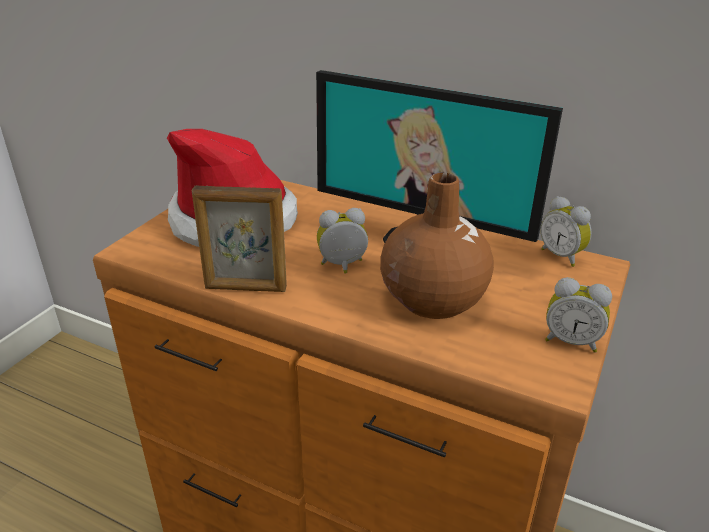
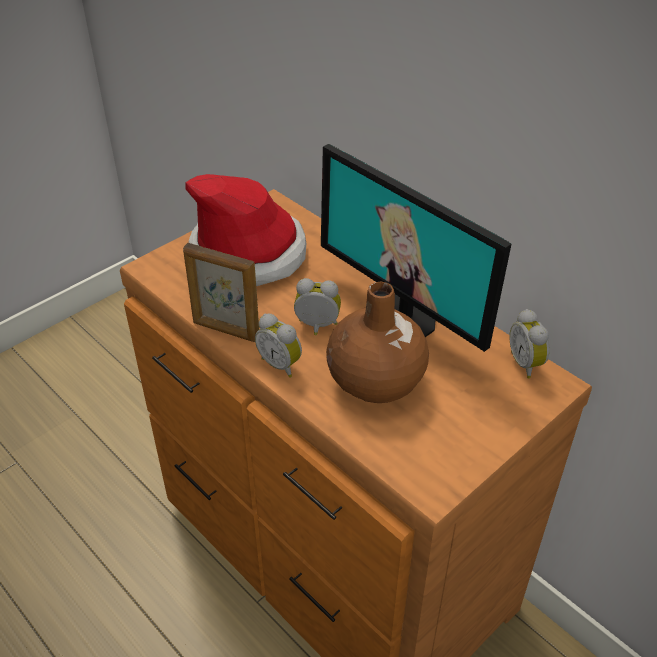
camera: 20 degrees right, 10 degrees up
(571, 341) = (471, 454): alarm clock -> alarm clock (281, 364)

